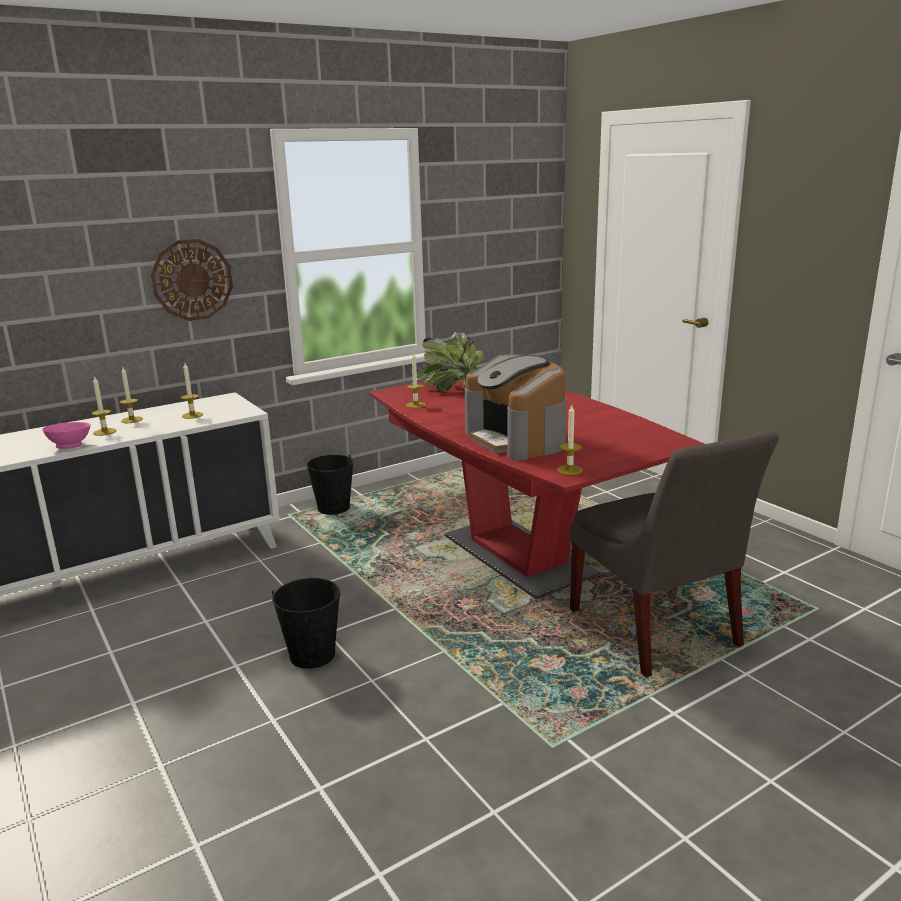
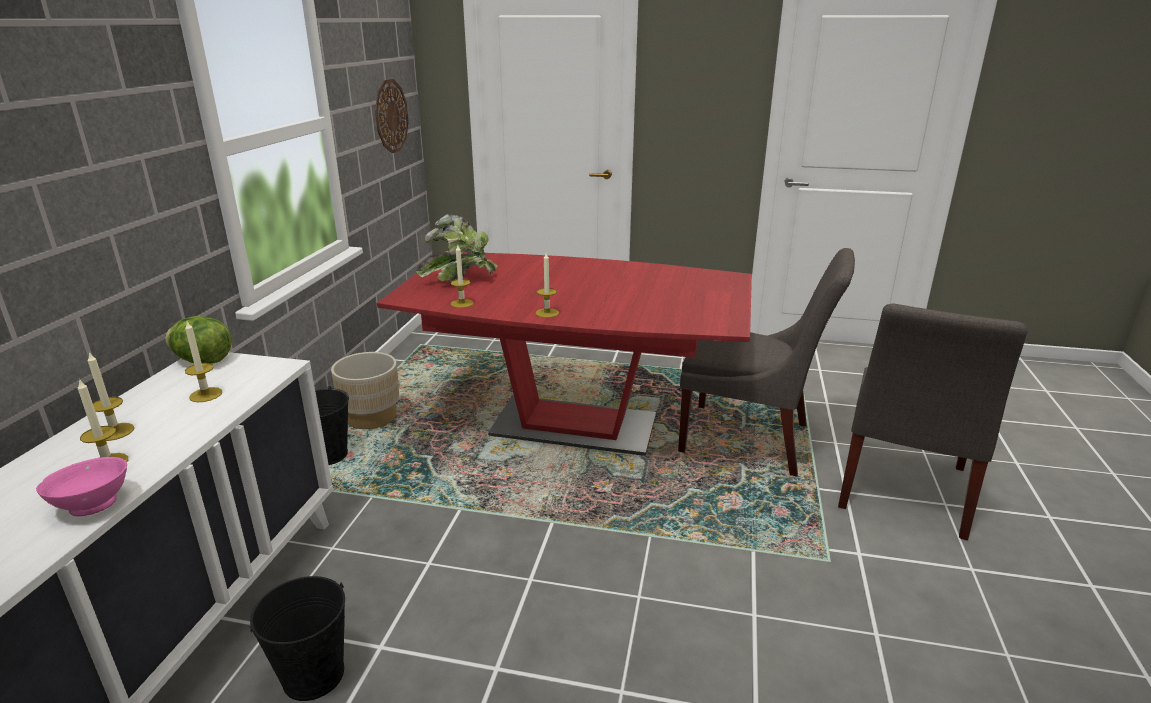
camera: 45 degrees left, 5 degrees up
(192, 280) = (114, 196): wall clock -> wall clock (391, 116)
(224, 399) = (203, 361): none -> lettuce
(312, 654) = (551, 608): black bucket -> black bucket (313, 675)
(392, 495) = (371, 417): none -> beige planter
(517, 439) = (625, 309): coffee machine -> none
(569, 470) = (721, 322): candle -> candle (547, 313)
(740, 744) = (901, 491): none -> grey chair

